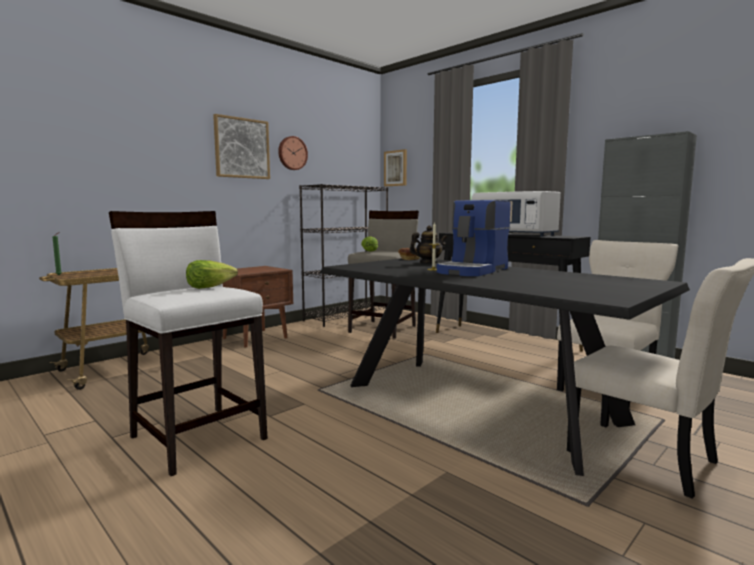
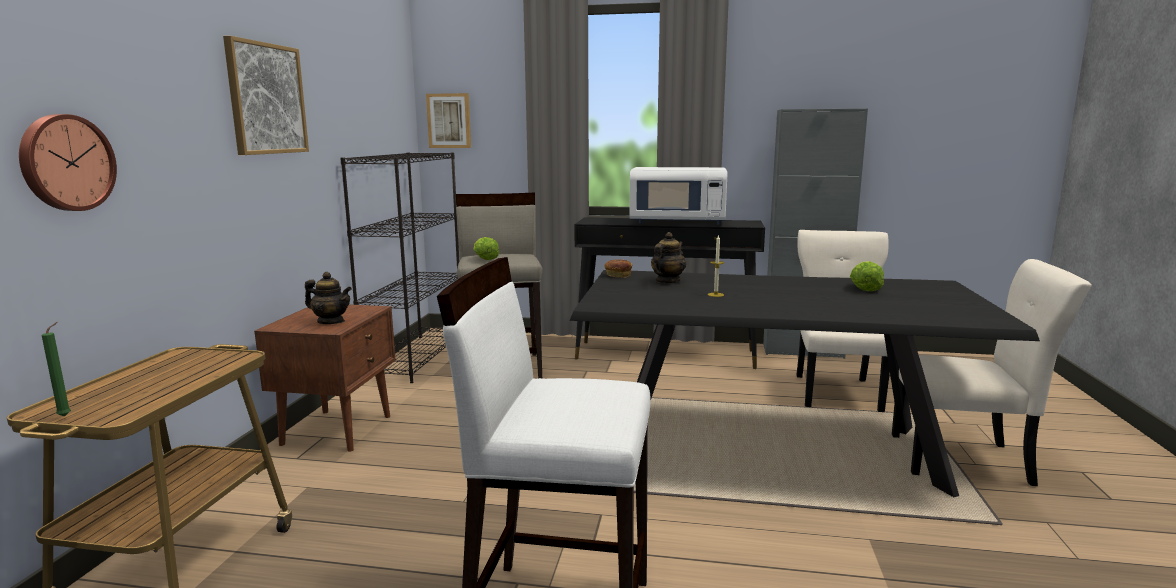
camera: 35 degrees left, 5 degrees up
(210, 287) = (567, 387): lettuce -> lettuce (865, 288)
(249, 271) = (331, 322): none -> teapot
(292, 153) = (326, 103): wall clock -> wall clock (65, 163)
(473, 271) = (759, 290): coffee machine -> none

